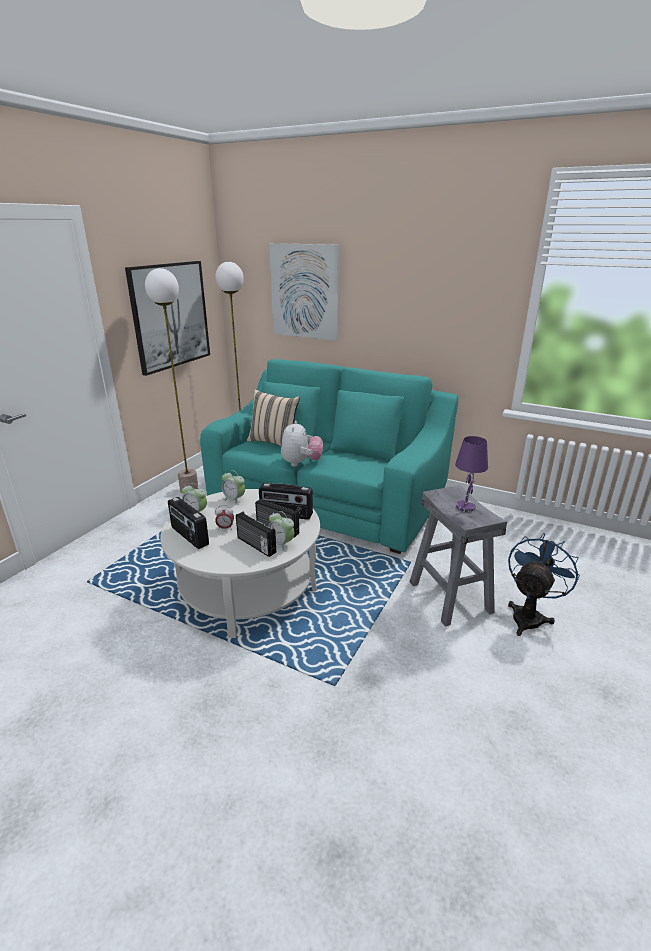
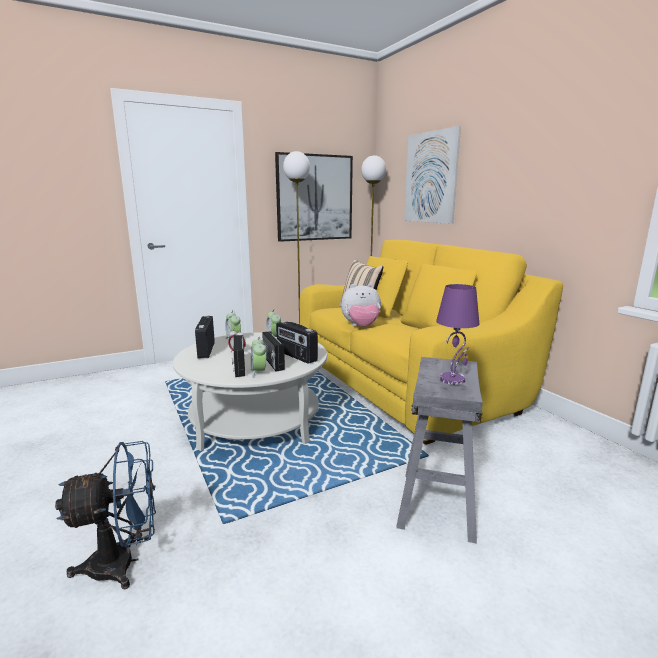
camera: 35 degrees right, 10 degrees down
(301, 463) = (361, 327): plush toy -> plush toy turned 45 degrees clockwise
(327, 501) = (403, 383): turquoise sofa -> yellow sofa
(529, 616) = (526, 569): blue fan -> blue fan (124, 563)

